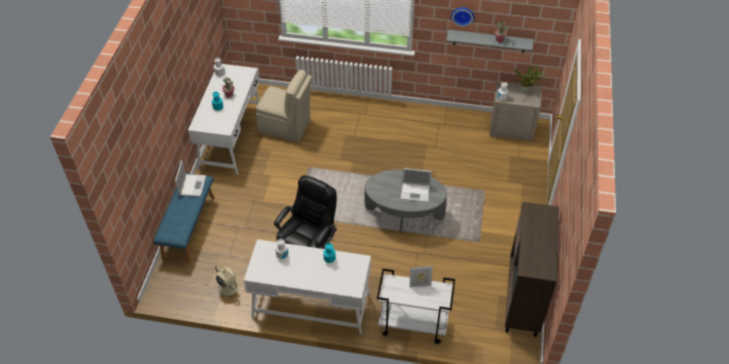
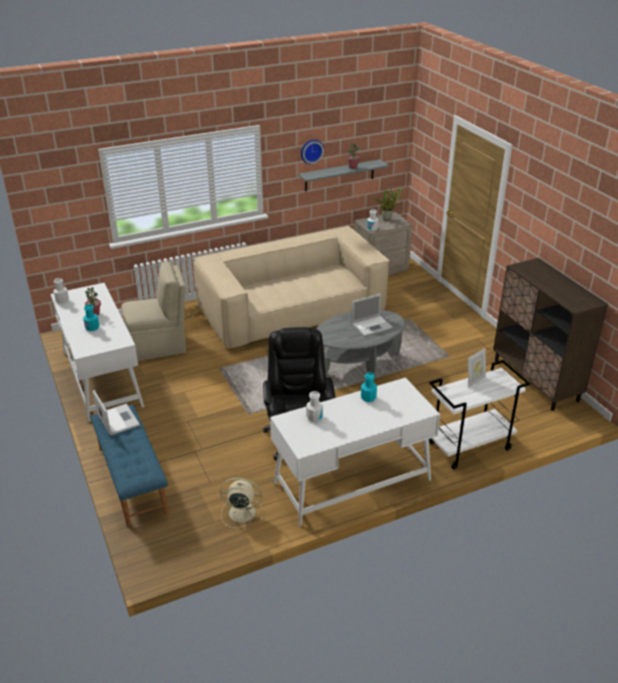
camera: 35 degrees left, 15 degrees down
(404, 138) = (292, 310): none -> beige sofa

